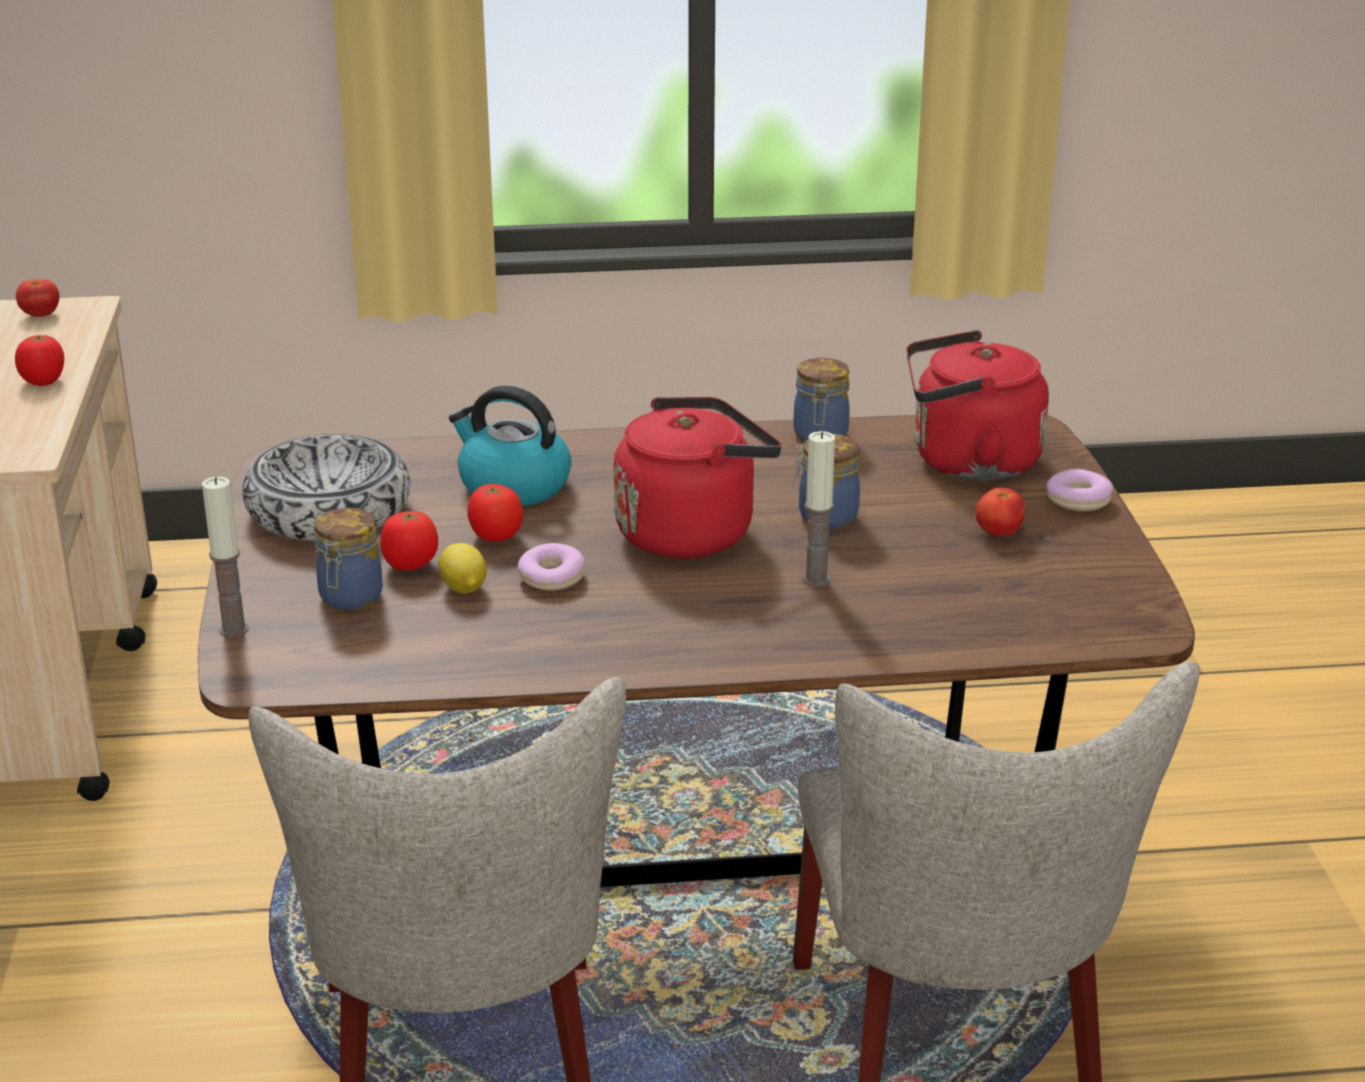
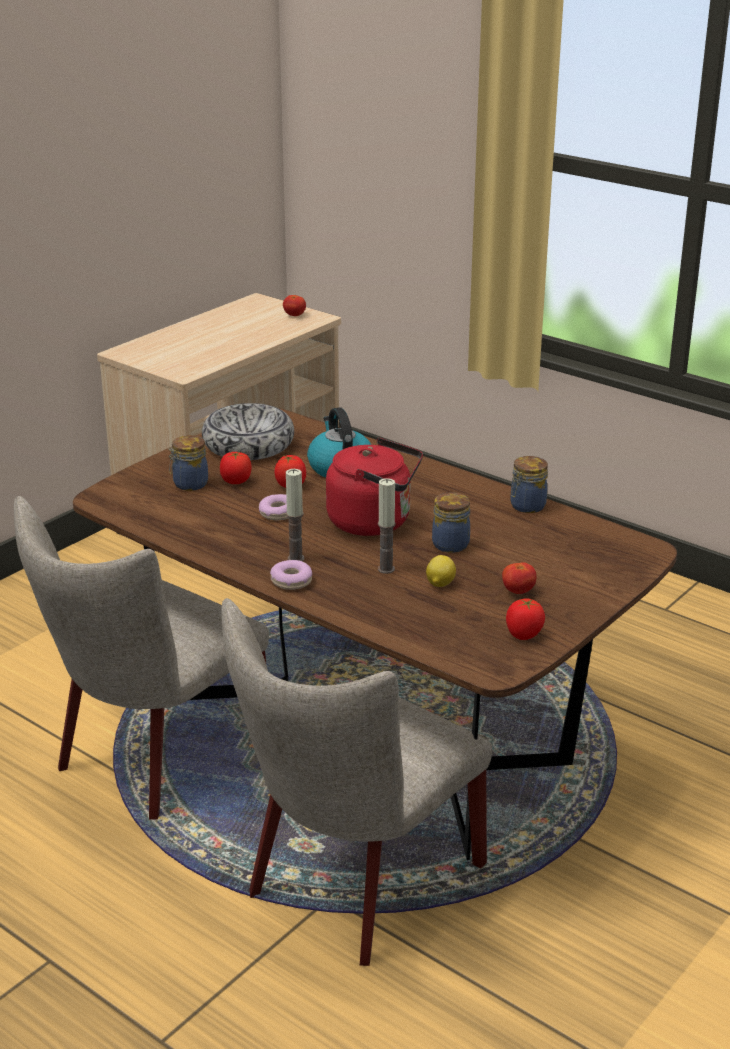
camera: 45 degrees right, 0 degrees up
(43, 381) = (244, 345): tomato -> tomato (523, 635)
(234, 630) = (128, 477): candle -> candle (296, 558)
(463, 589) = (236, 501): lemon -> lemon (439, 584)
(967, 462) = (576, 552): red kettle -> none
(1078, 500) = (596, 596): donut -> donut (291, 581)

